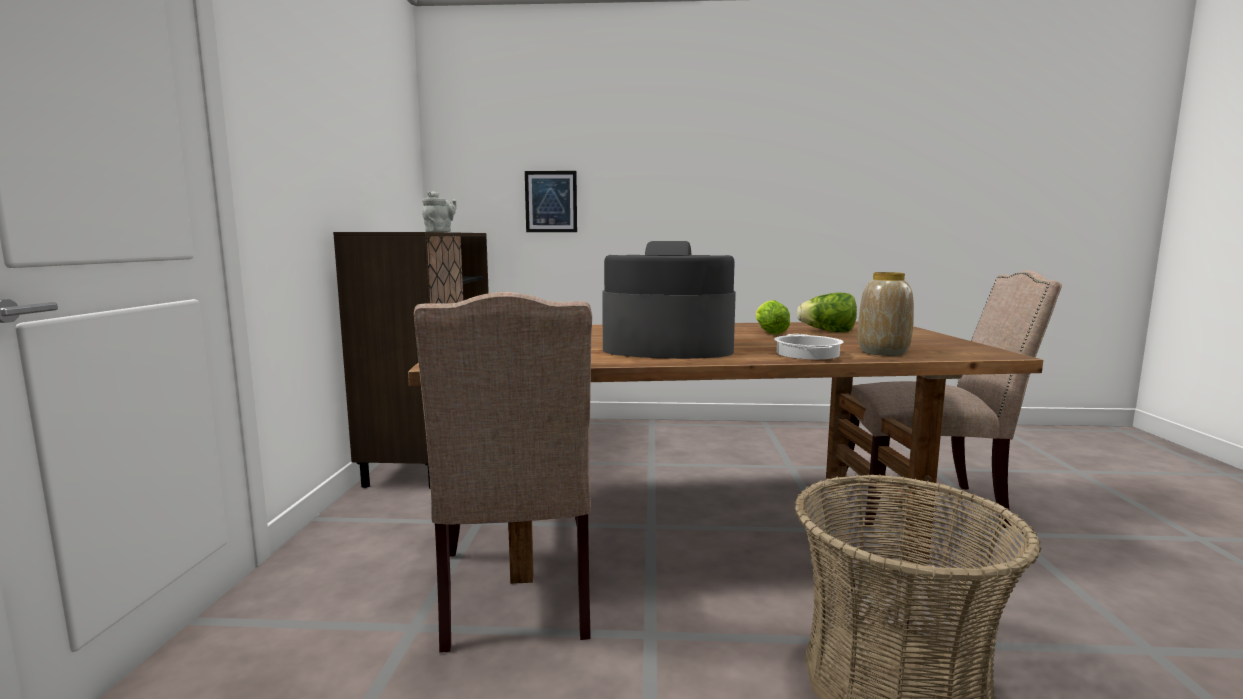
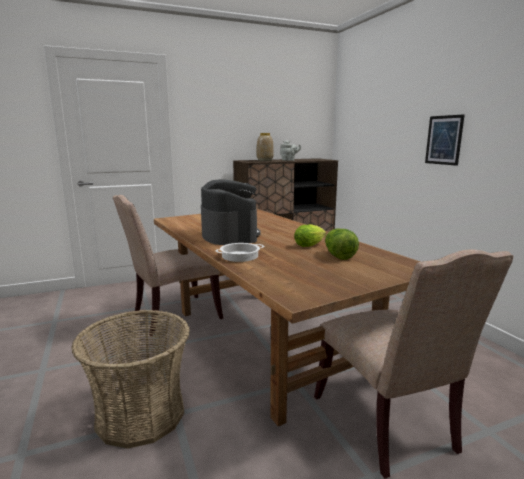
camera: 65 degrees right, 5 degrees up
(551, 201) = (376, 142): picture -> picture (444, 140)
(883, 352) = (265, 270): vase -> vase (264, 160)

